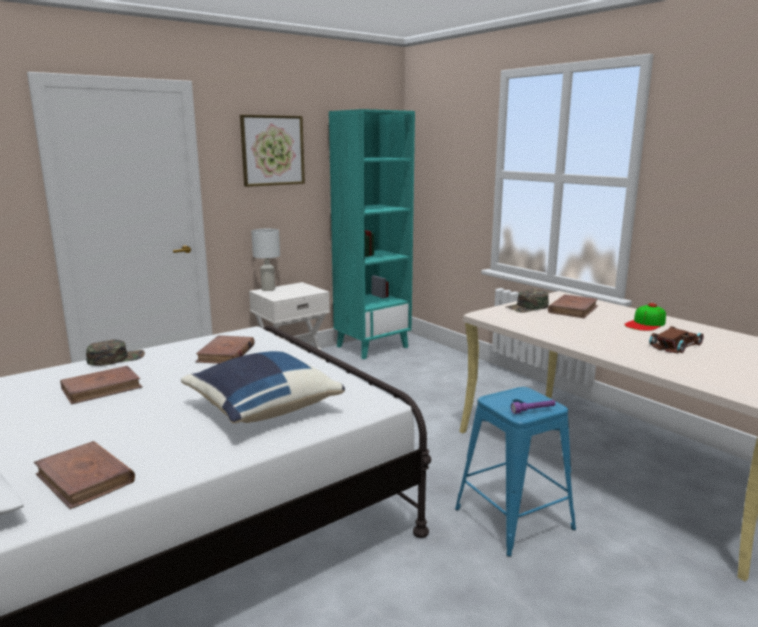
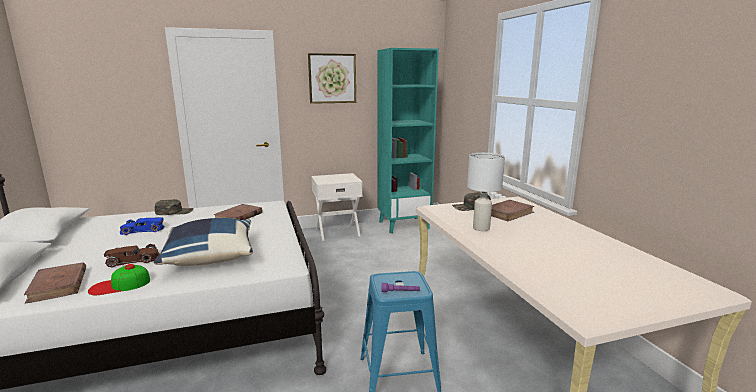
camera: 20 degrees right, 0 degrees up
(102, 388) = (142, 229): brown book -> blue toy car
(268, 289) = (324, 176): white table lamp -> white table lamp (481, 228)
(645, 324) = (558, 232): cap -> cap (120, 285)
(676, 345) = (562, 255): brown toy car -> brown toy car (133, 260)

